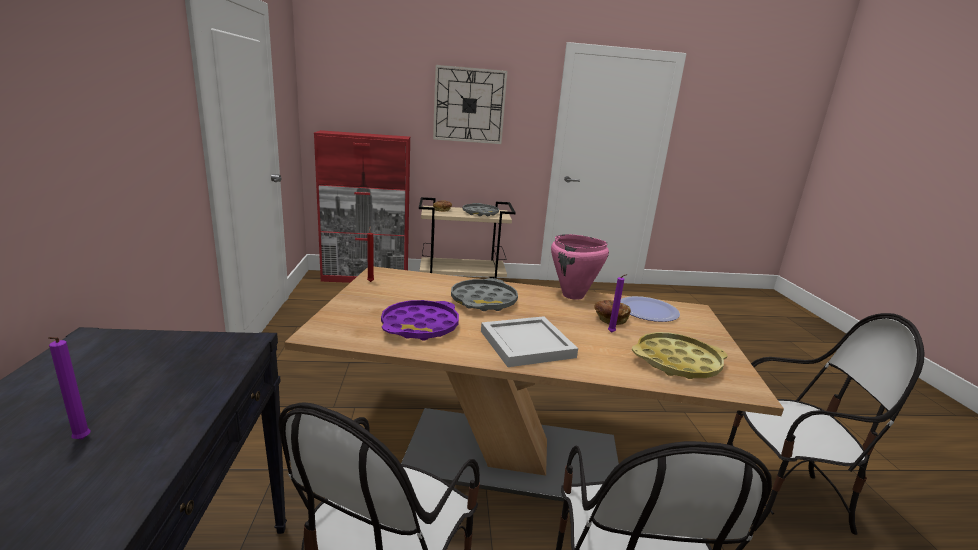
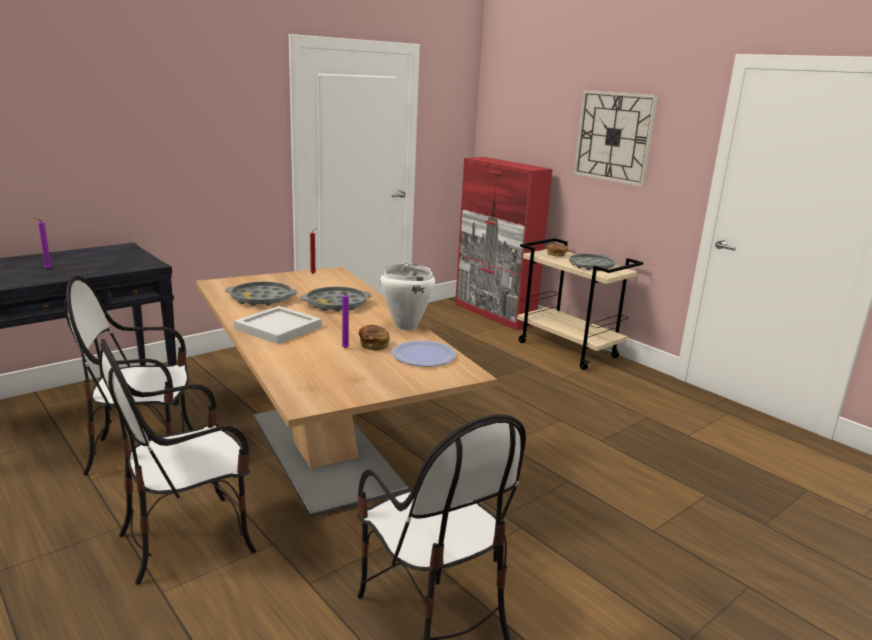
camera: 55 degrees right, 0 degrees up
(420, 326) = (261, 299): purple tray -> grey tray
(573, 295) = (405, 326): pink cooking pot -> white cooking pot
(677, 362) = (321, 375): yellow tray -> none

